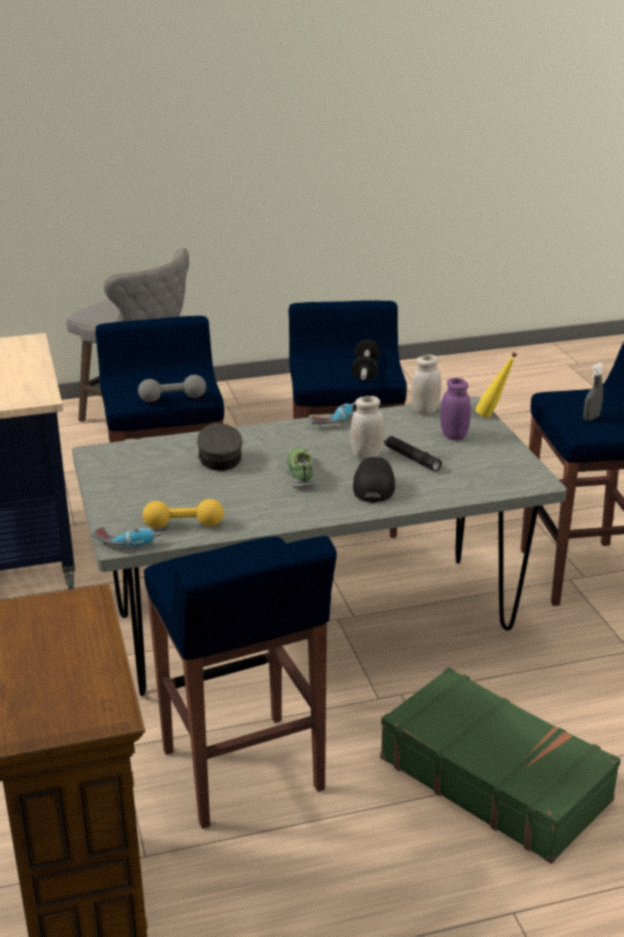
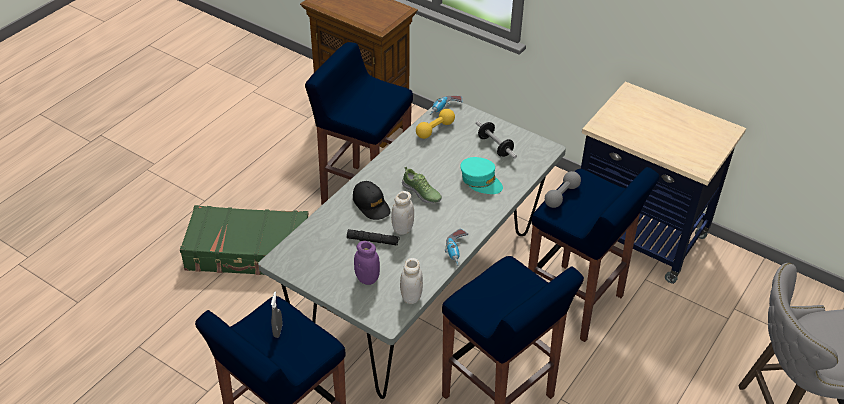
camera: 140 degrees right, 15 degrees up
(219, 457) = (480, 181): grey cap -> turquoise cap
(365, 372) = (484, 297): dumbbell -> dumbbell (495, 146)
(493, 416) = (359, 318): yellow bottle -> none

